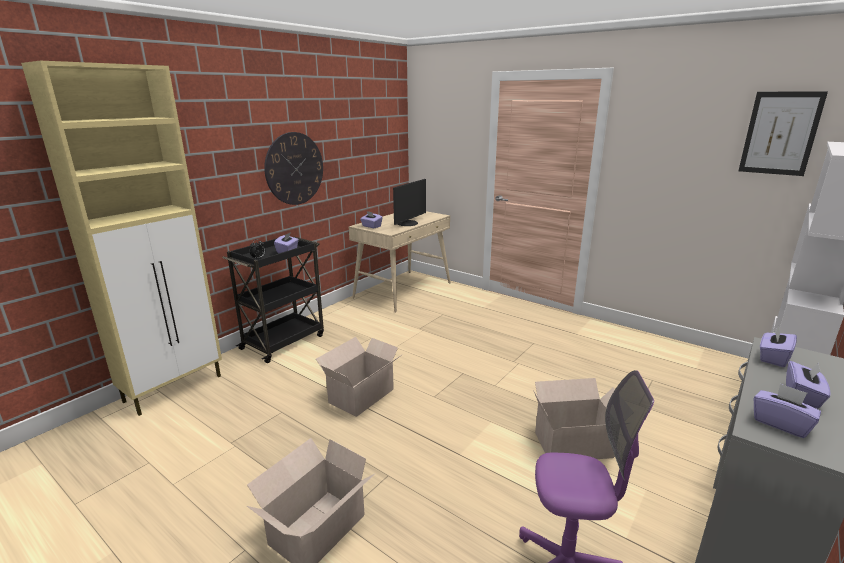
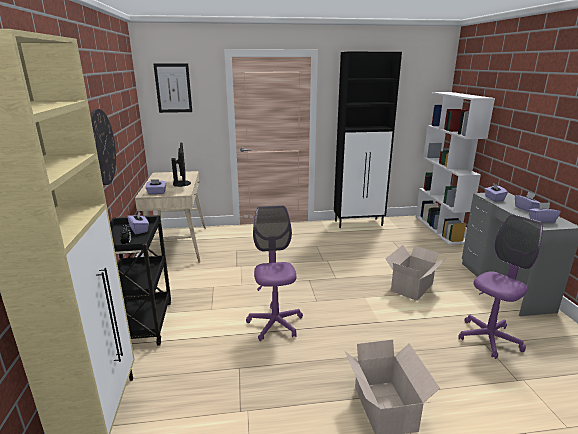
camera: 45 degrees left, 0 degrees up
(363, 395) = (275, 324): cardboard box -> purple office chair
(641, 339) = (359, 223): none -> black cabinet
(780, 133) = (409, 89): picture -> picture (173, 88)

